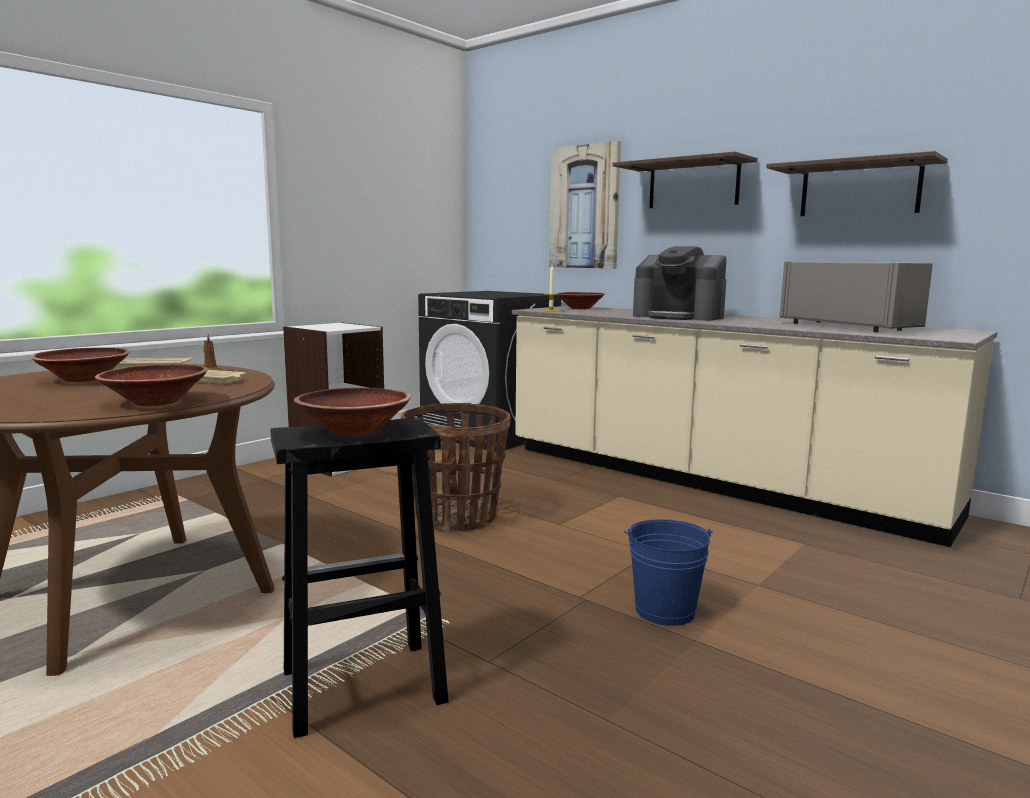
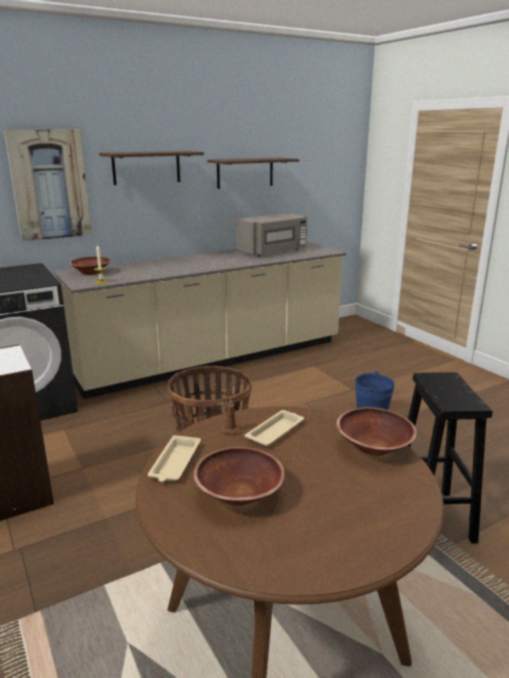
camera: 70 degrees left, 10 degrees up
(354, 431) = (450, 390): brown bowl -> none
(679, 317) = (188, 265): coffee machine -> none
(850, 326) = (273, 252): grey microwave -> grey microwave turned 150 degrees clockwise

